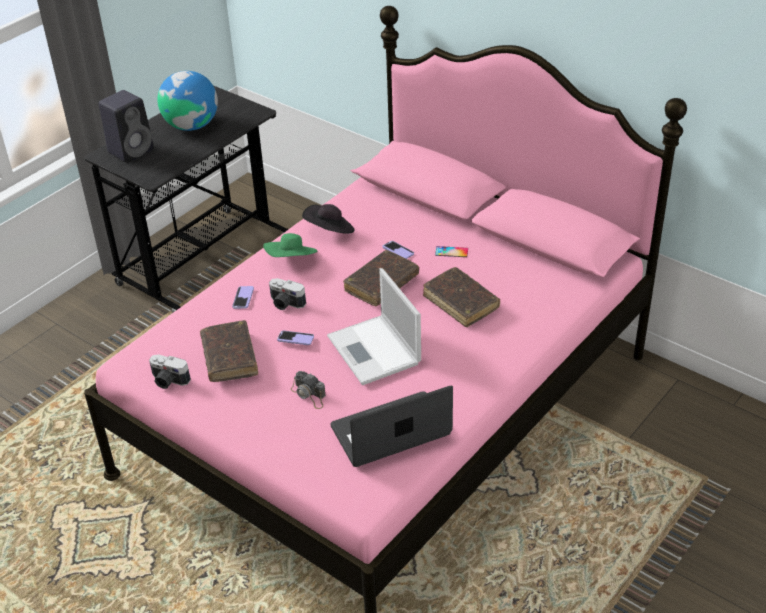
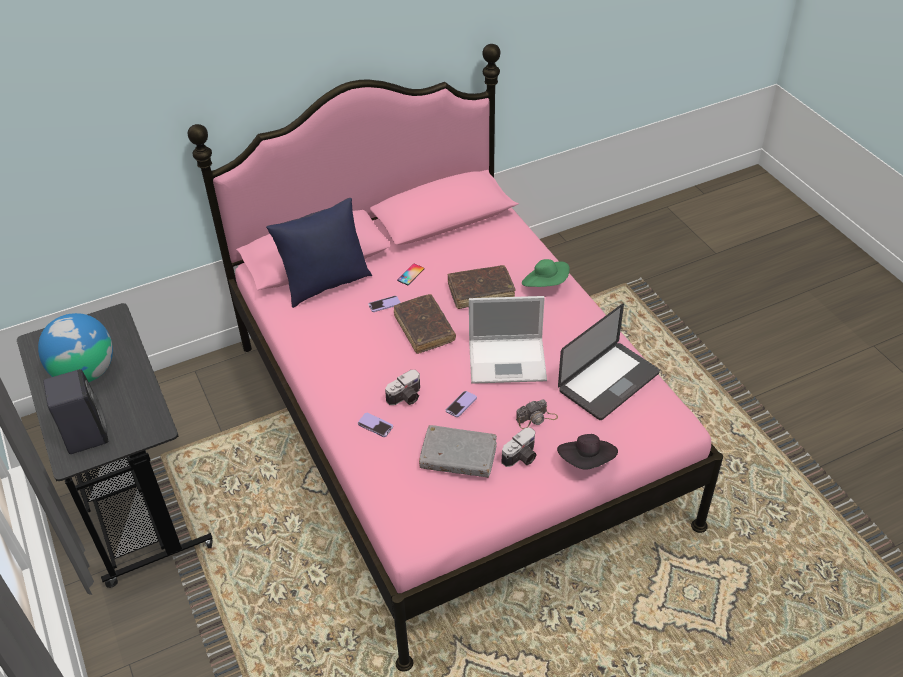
camera: 65 degrees left, 5 degrees up
(168, 381) = (460, 512): camera -> camera (521, 457)
(229, 357) = (458, 457): brown book -> grey book
(292, 260) = (344, 376): green hat -> green hat (545, 284)
(329, 231) = (321, 338): black hat -> black hat (587, 461)
(391, 431) = (608, 382): laptop -> laptop turned 135 degrees counterclockwise
(400, 209) = (325, 284): none -> blue pillow

